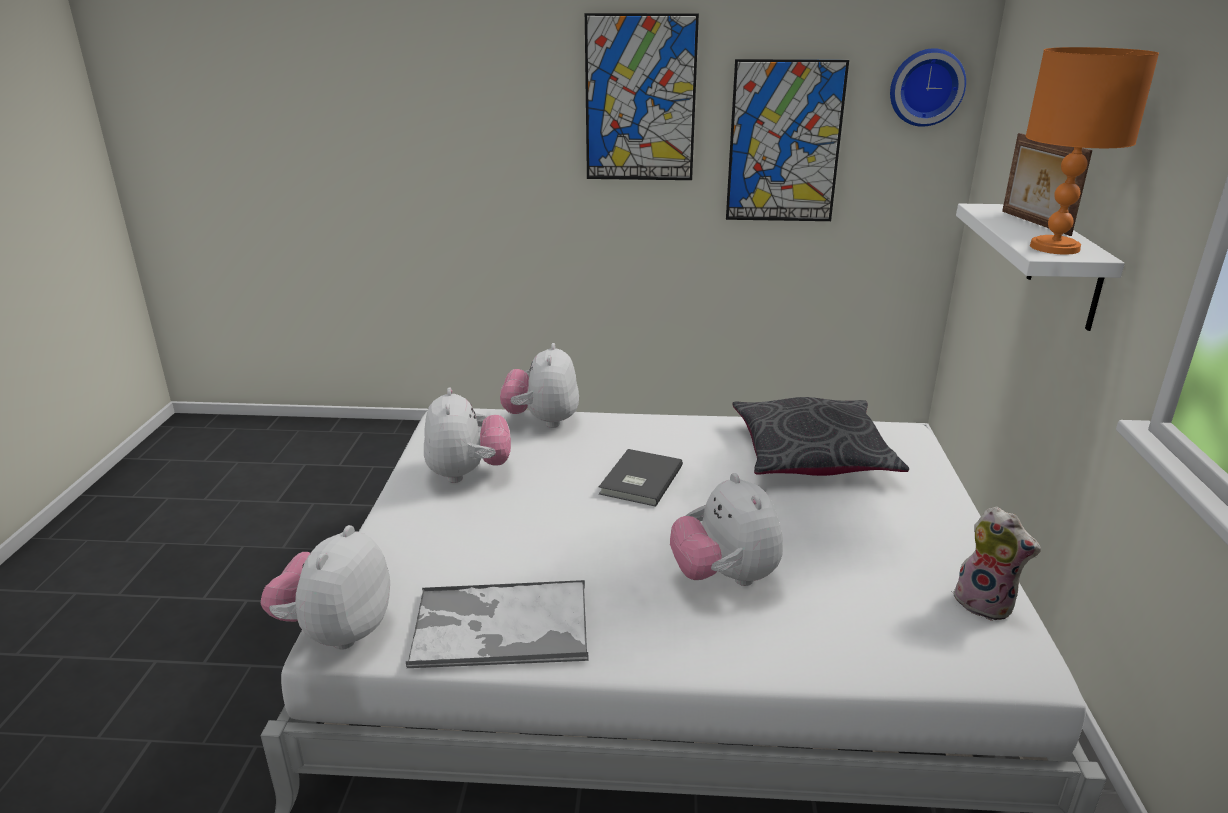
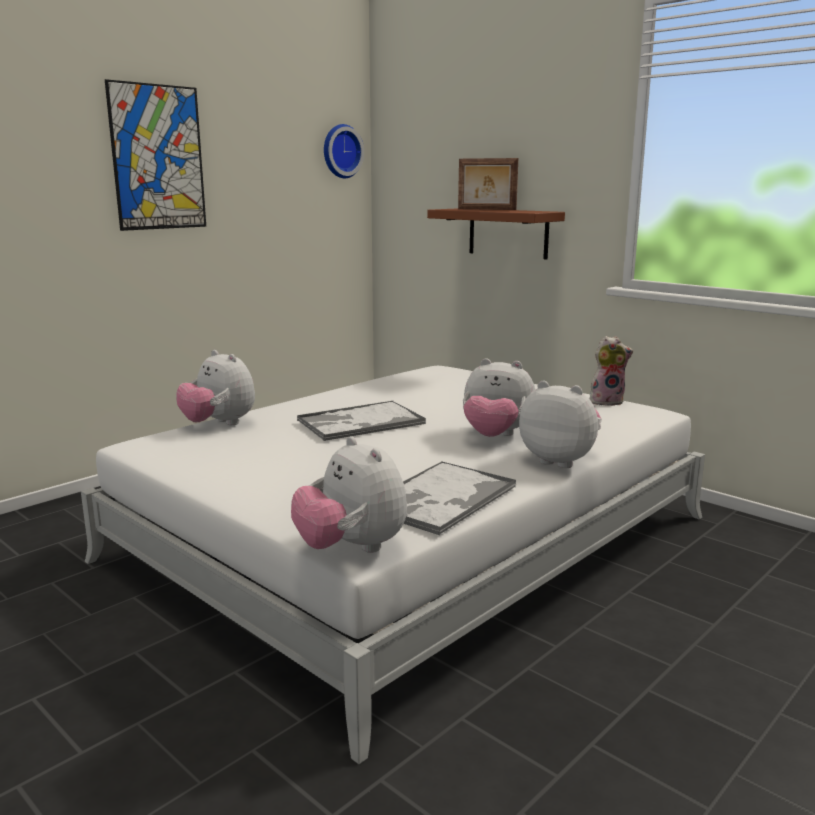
camera: 50 degrees left, 10 degrees down
(468, 473) = (234, 460): plush toy -> plush toy (560, 460)
(638, 480) = (360, 422): grey book -> tray
(784, 142) = (264, 193): picture -> none
(812, 454) = (418, 387): grey pillow -> none
(1053, 247) = (526, 211): orange table lamp -> none
(1065, 267) = (508, 233): white shelf -> brown shelf

